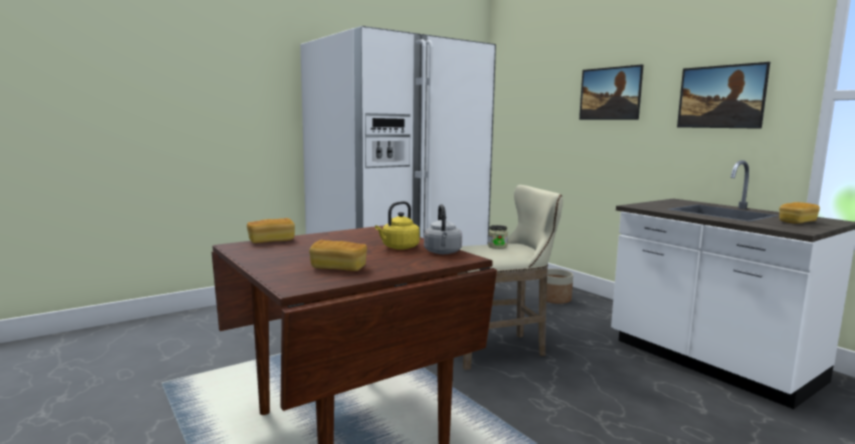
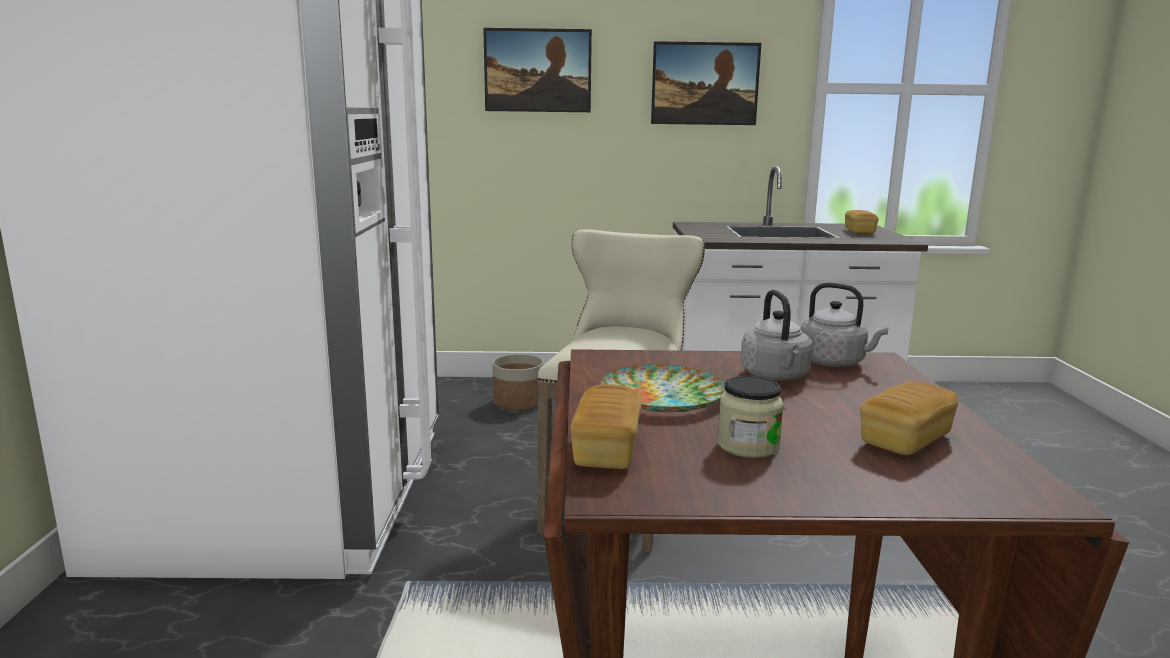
camera: 55 degrees left, 5 degrees up
(341, 239) = (664, 396): none -> plate
(398, 247) = (776, 376): yellow kettle -> grey kettle
(497, 246) = (620, 338): jar -> jar (748, 446)

